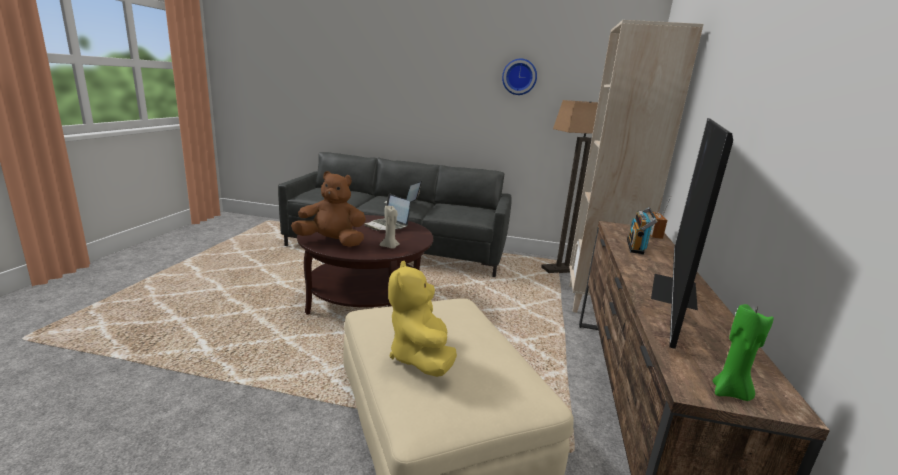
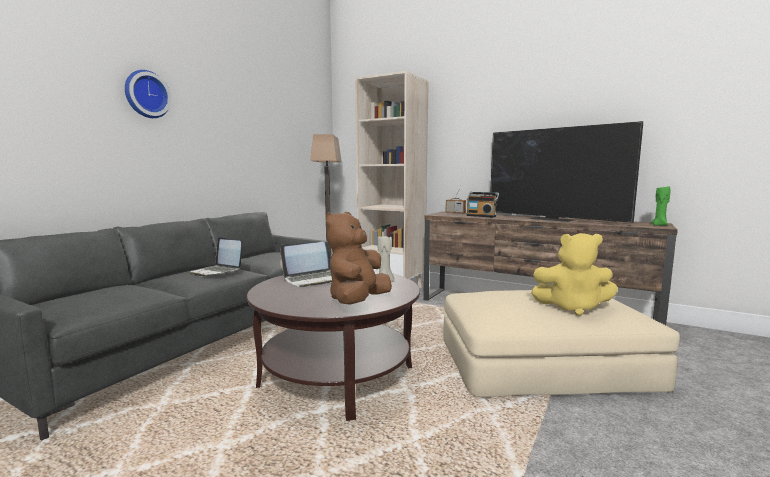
camera: 70 degrees left, 10 degrees down
(519, 77) = (253, 113): wall clock -> wall clock (146, 94)

